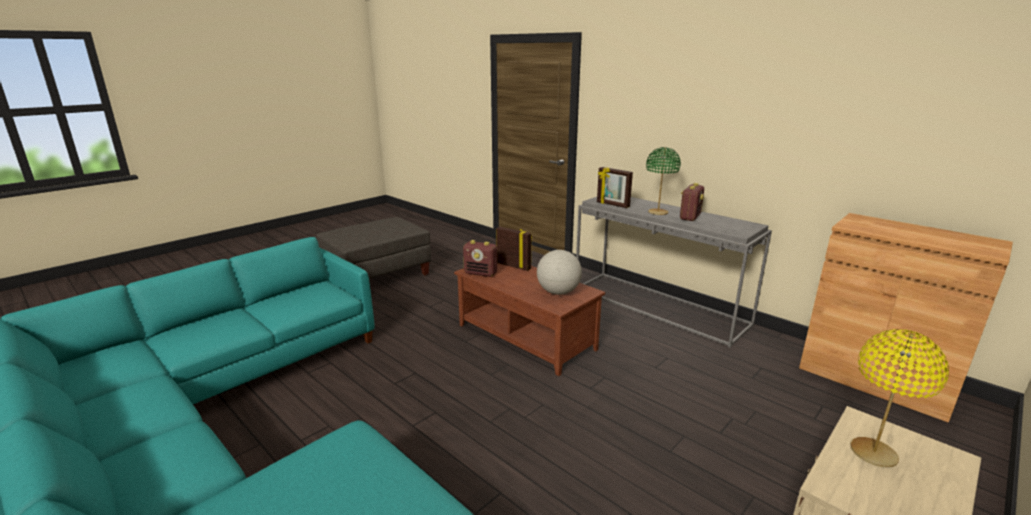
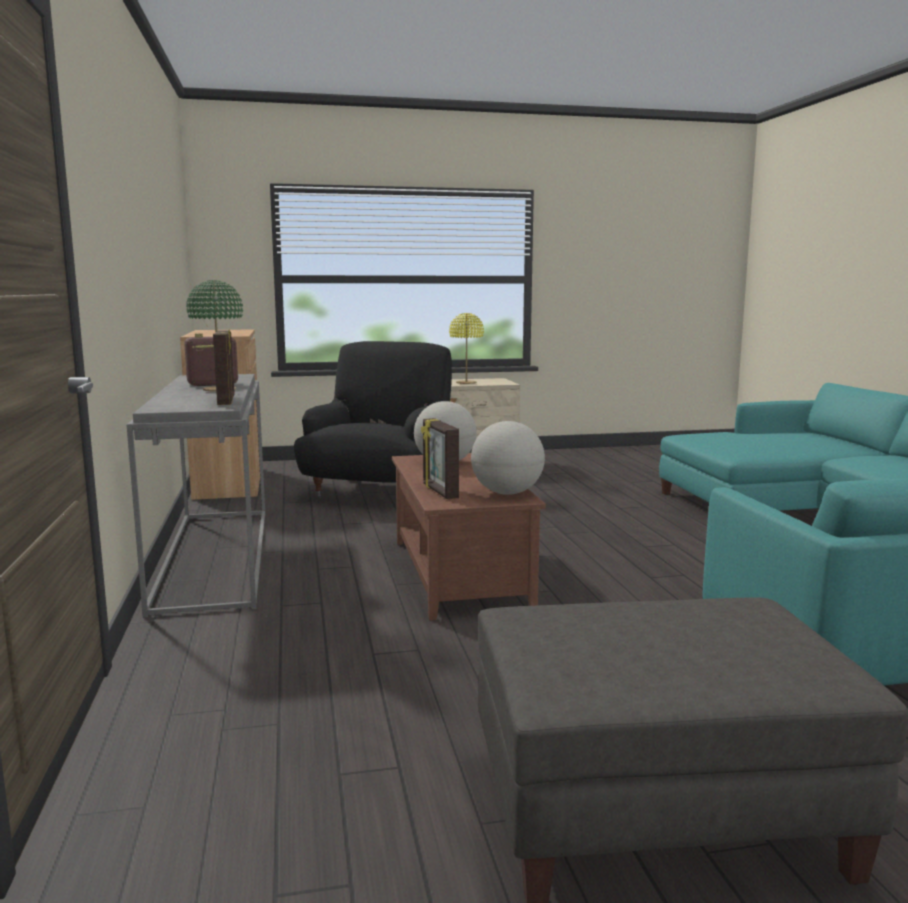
camera: 145 degrees left, 10 degrees down
(481, 273) = (507, 493): radio -> globe
(749, 419) = (378, 492): none -> black armchair

